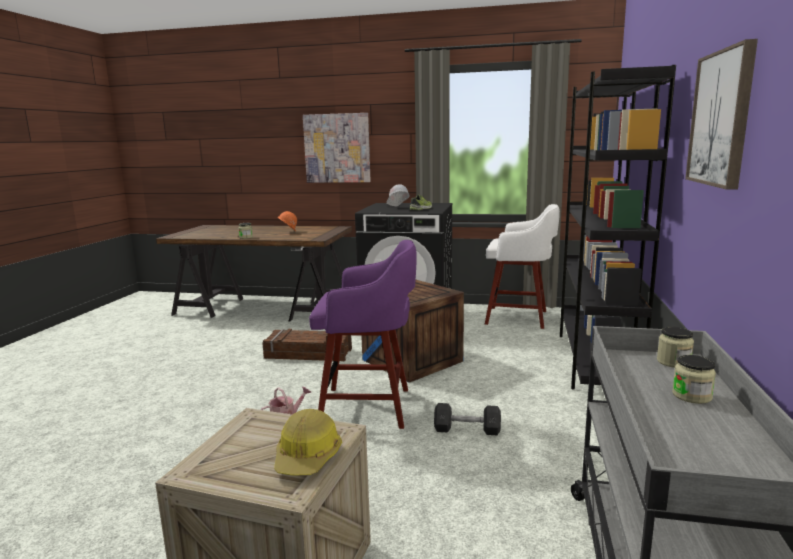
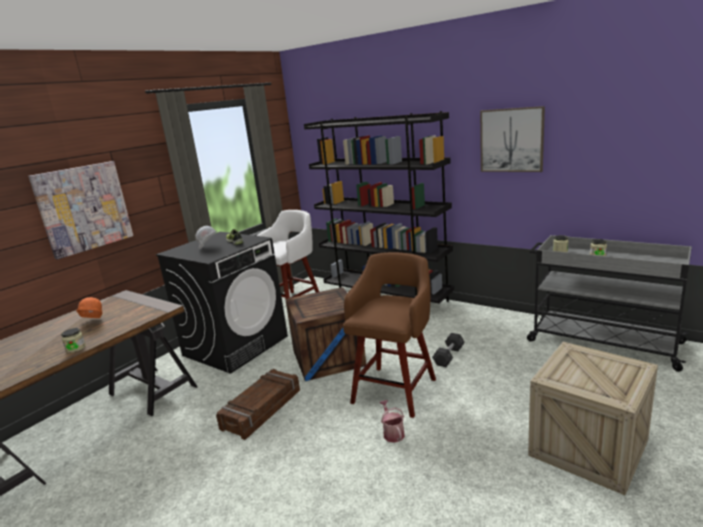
camera: 65 degrees left, 5 degrees up
(308, 457) = (601, 360): hard hat -> none
(369, 407) = (395, 389): purple stool -> brown stool

